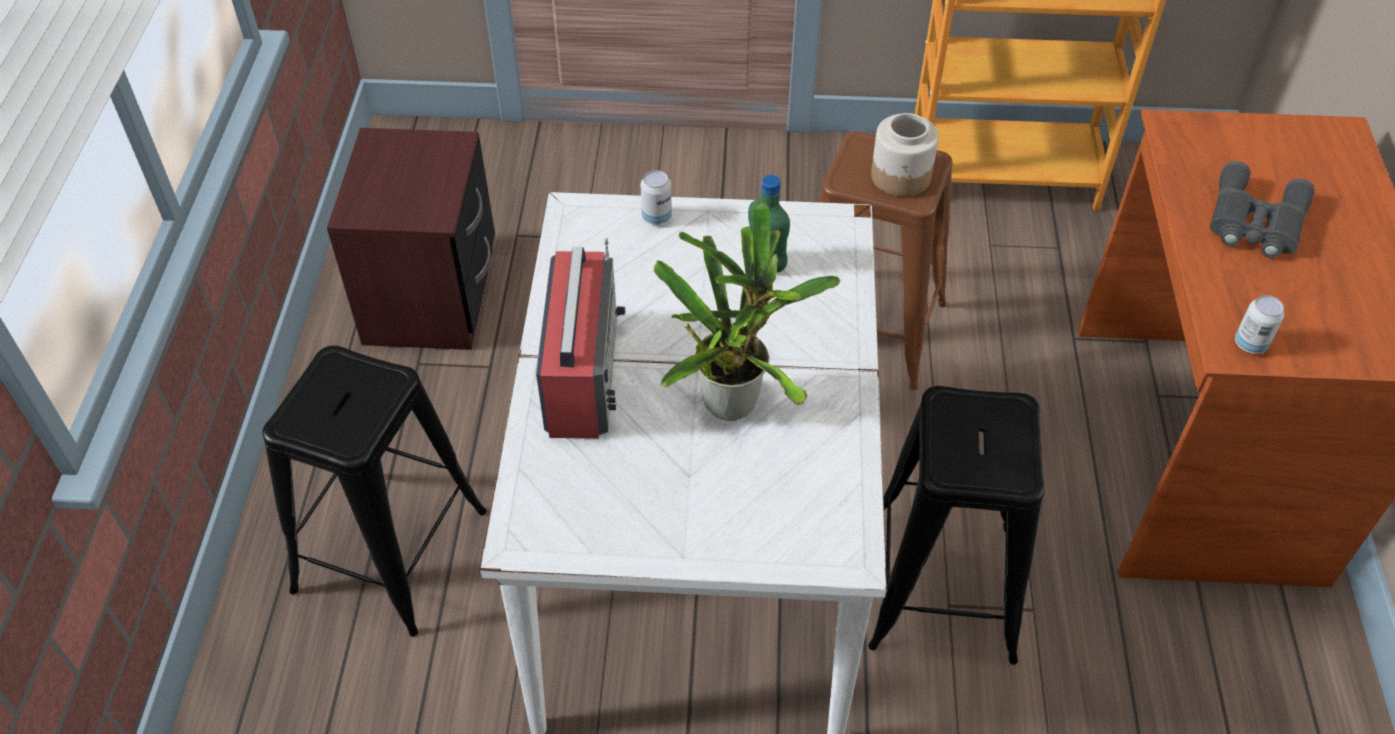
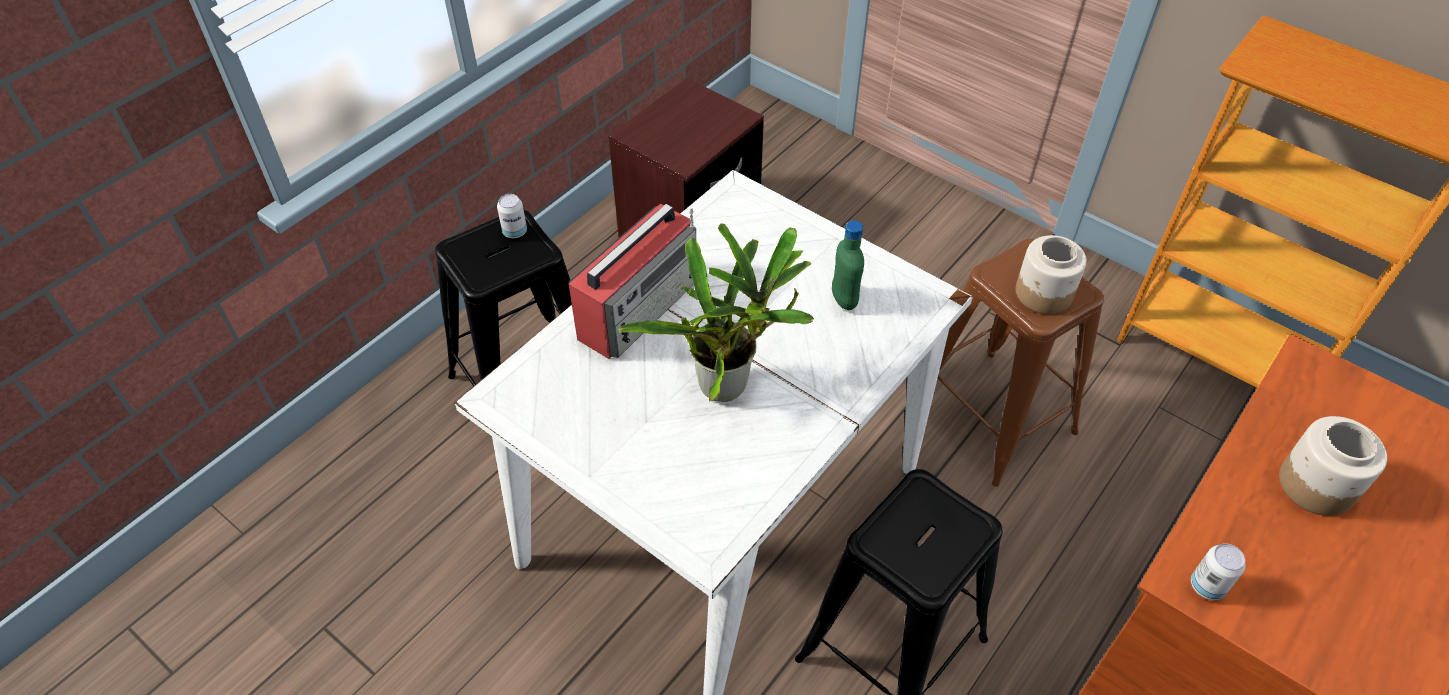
camera: 35 degrees right, 0 degrees up
(656, 217) = (793, 224): can -> can (515, 232)
(1254, 222) = (1315, 485): grey binoculars -> jar

